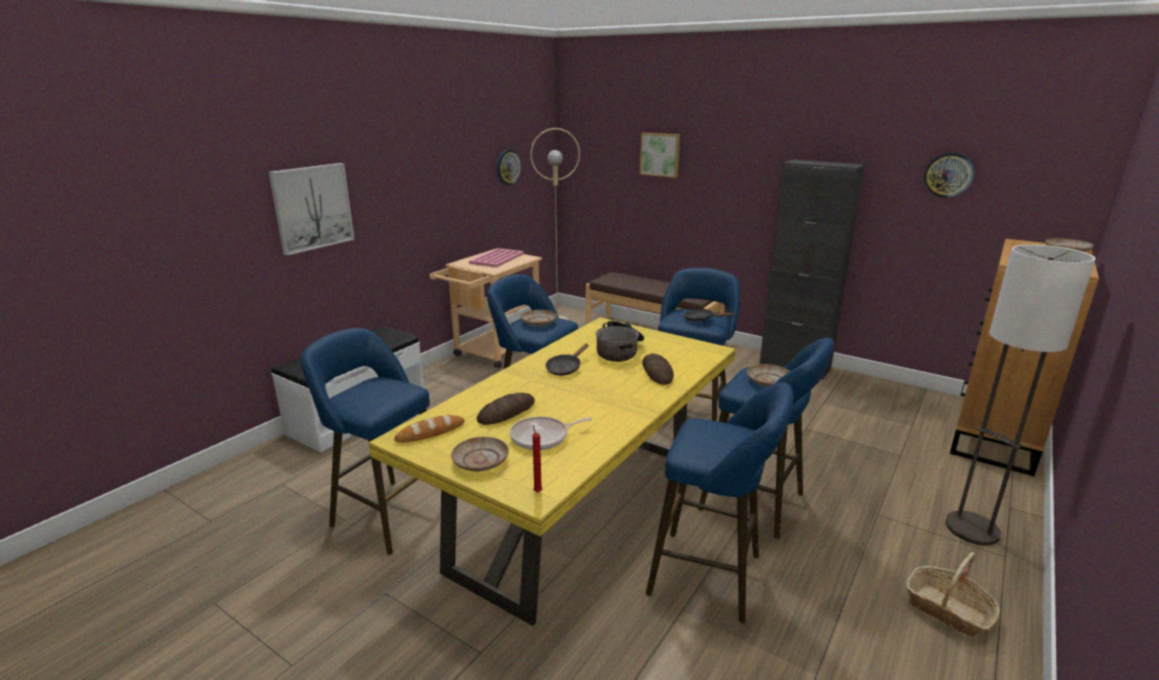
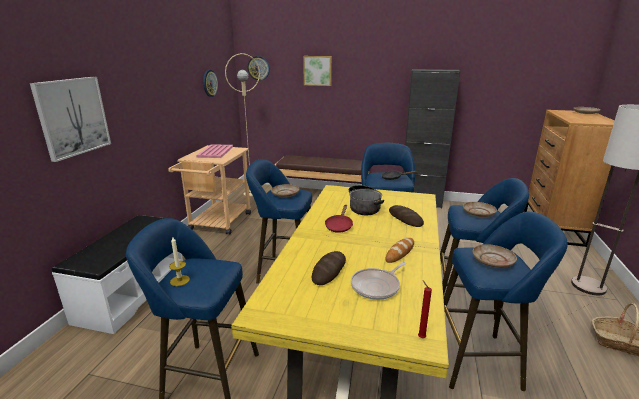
camera: 20 degrees left, 0 degrees up
(354, 395) = (180, 280): none -> candle
(430, 432) = (281, 302): bread -> bread (400, 252)
(480, 461) = (348, 320): beige plate -> beige plate (493, 261)
(565, 368) = (339, 226): black frying pan -> red frying pan
(948, 175) = (508, 74): wall clock -> wall clock (258, 68)

